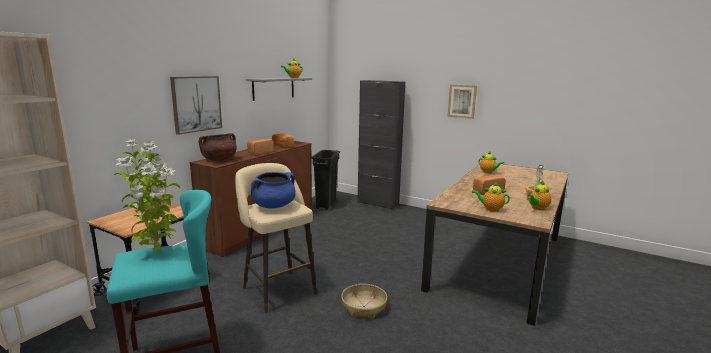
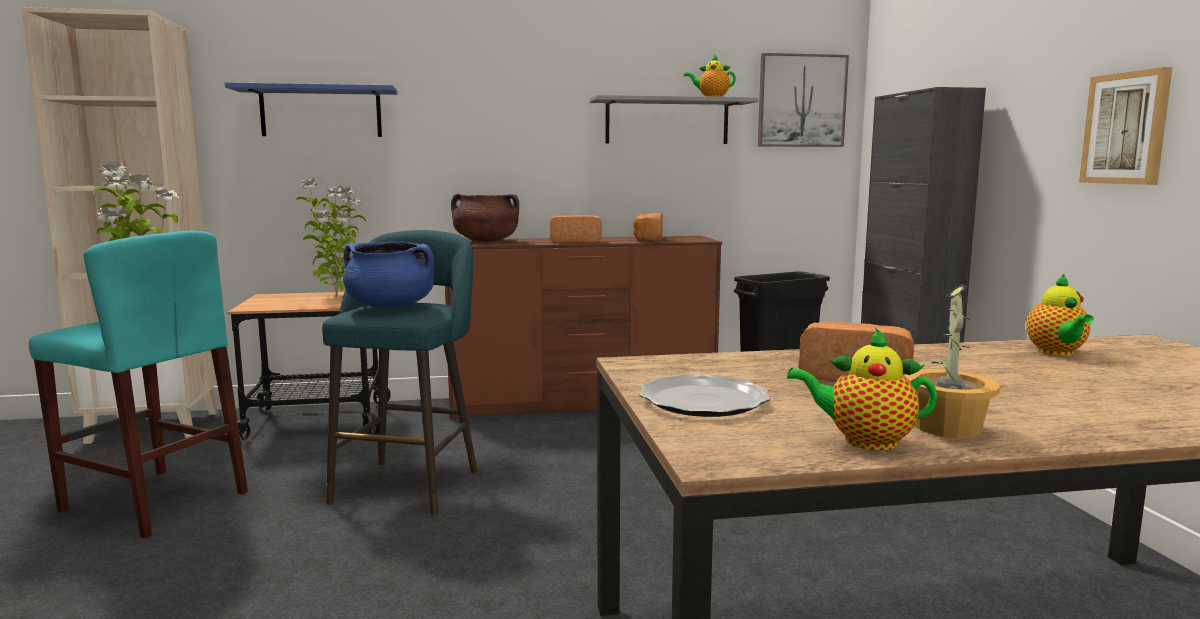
camera: 50 degrees right, 5 degrees down
(115, 94) = (321, 112): none -> blue shelf
(196, 104) = (469, 139): picture -> picture (801, 101)
(277, 288) = (410, 483): beige stool -> turquoise stool
(364, 306) = (445, 570): basket -> none
(490, 209) = (704, 401): teapot -> plate

